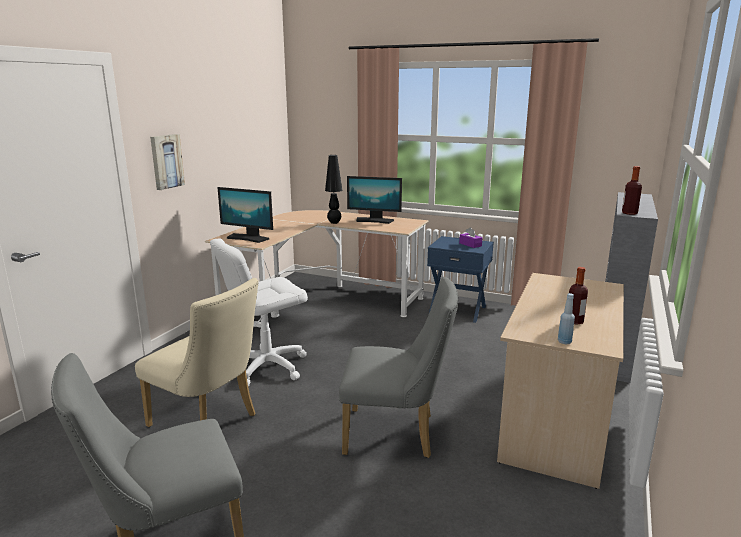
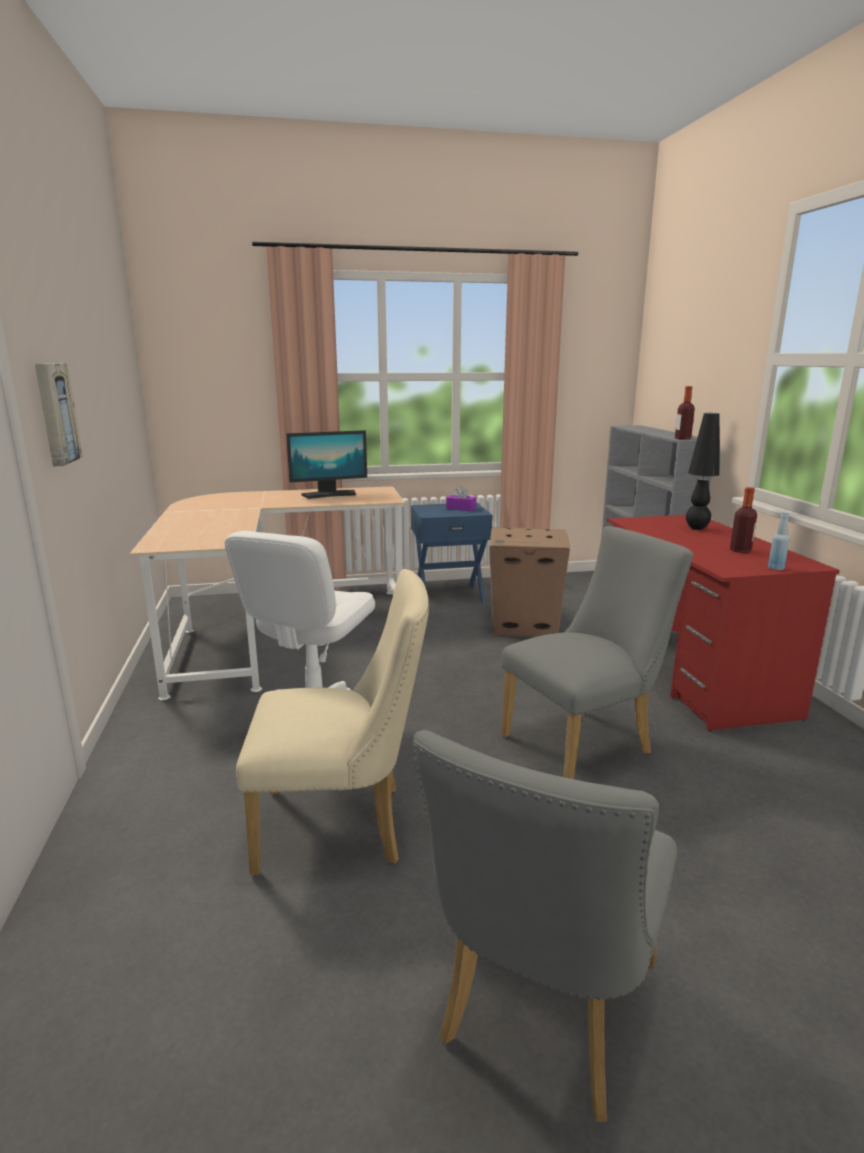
camera: 35 degrees left, 0 degrees up
(248, 238) = (198, 538): monitor -> none
(334, 223) = (282, 503): black table lamp -> black table lamp (697, 528)
(481, 345) = (525, 624): none -> cardboard box
(557, 420) = (691, 673): beige desk -> red desk

